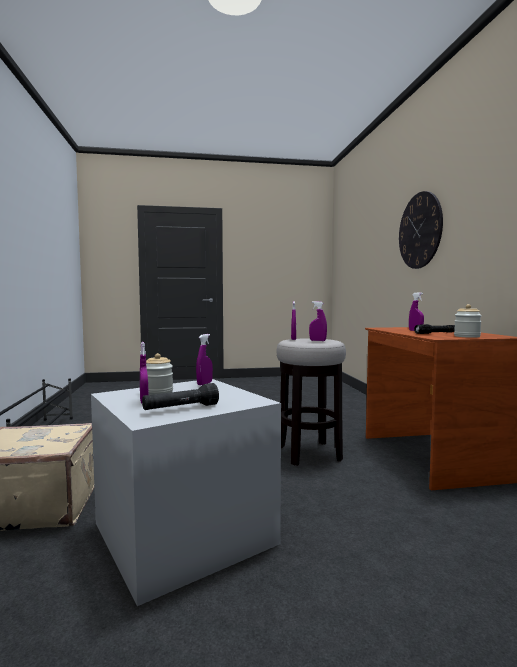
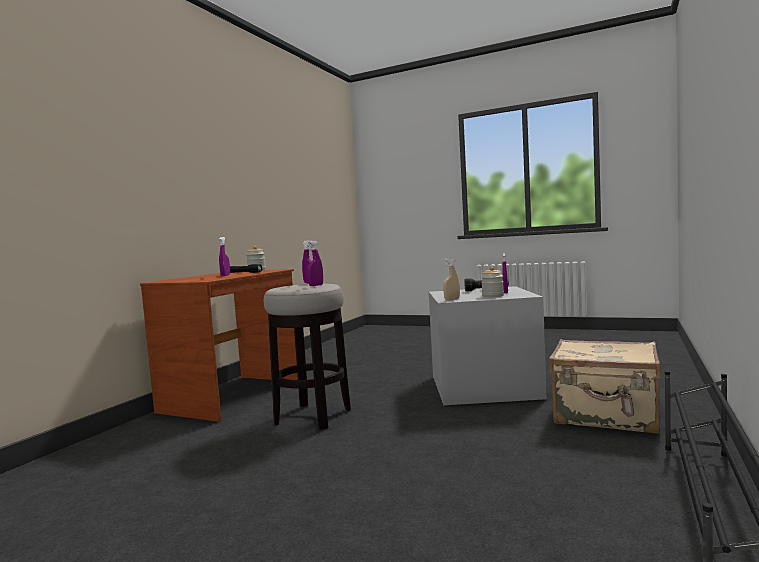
camera: 145 degrees left, 0 degrees up
(204, 383) = (452, 299): purple spray bottle -> beige spray bottle
(420, 230) = (73, 152): wall clock -> none

